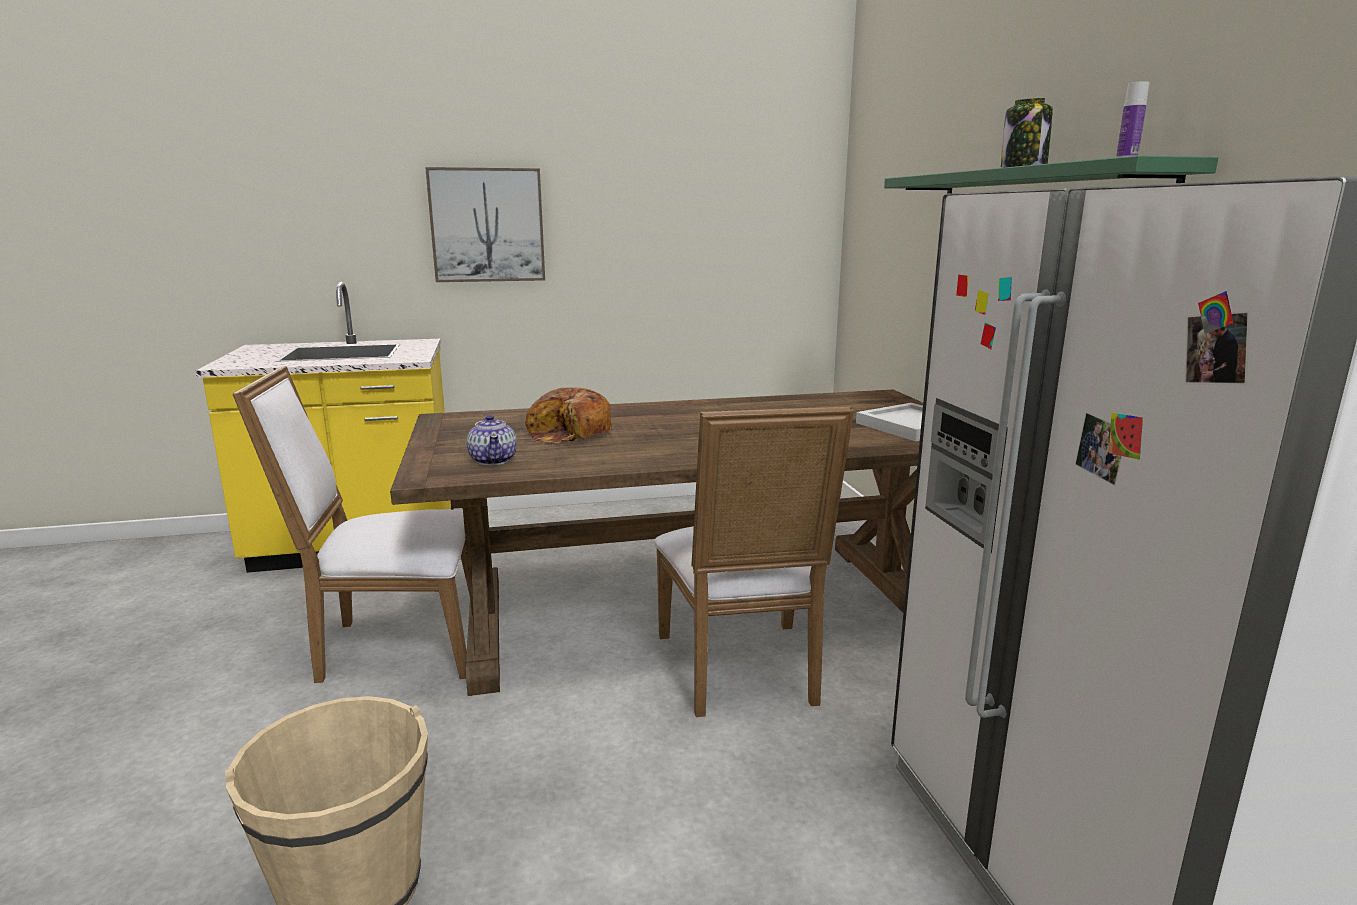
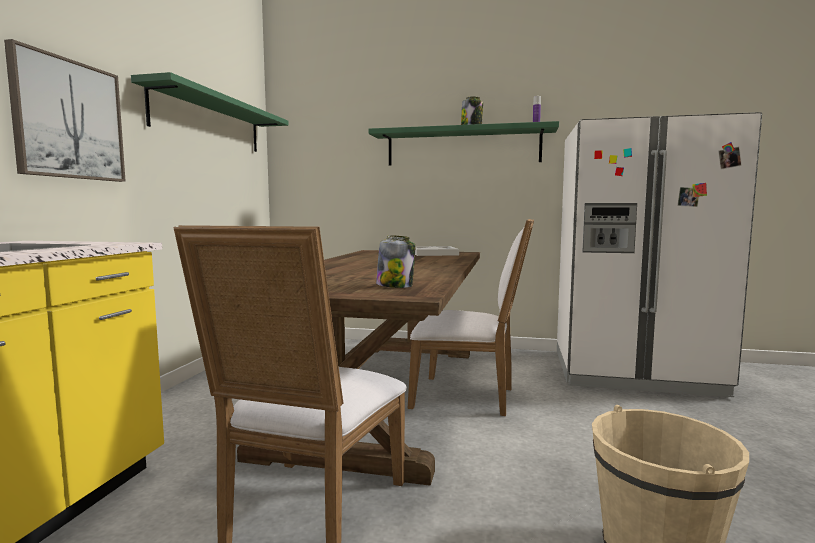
camera: 65 degrees left, 10 degrees down
(493, 460) = (395, 286): teapot -> jar
(570, 433) = (353, 275): bread -> none
(700, 188) = (209, 122): none -> green shelf

